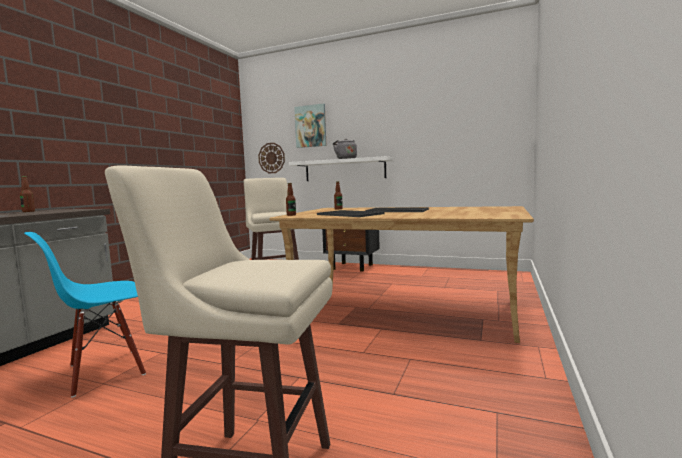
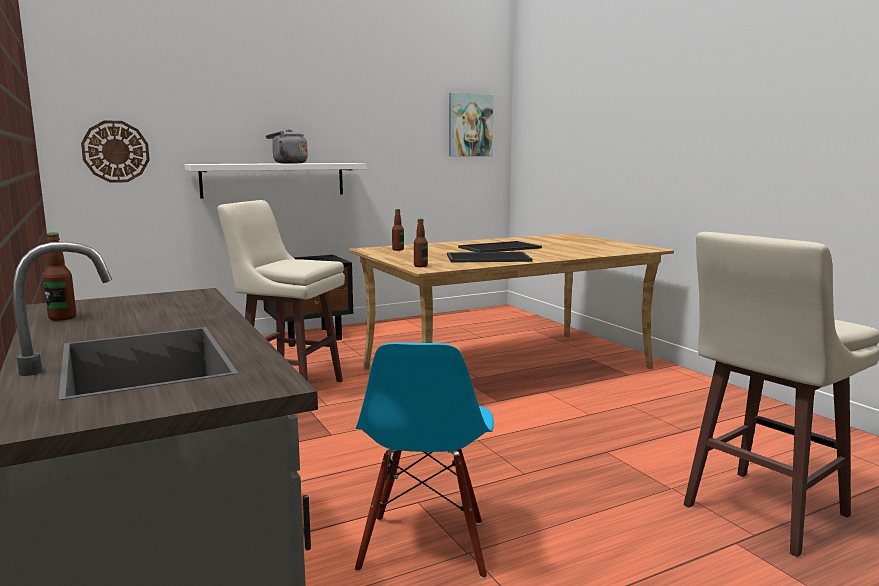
camera: 50 degrees left, 5 degrees up
(311, 126) = (206, 98): picture -> picture (470, 125)

